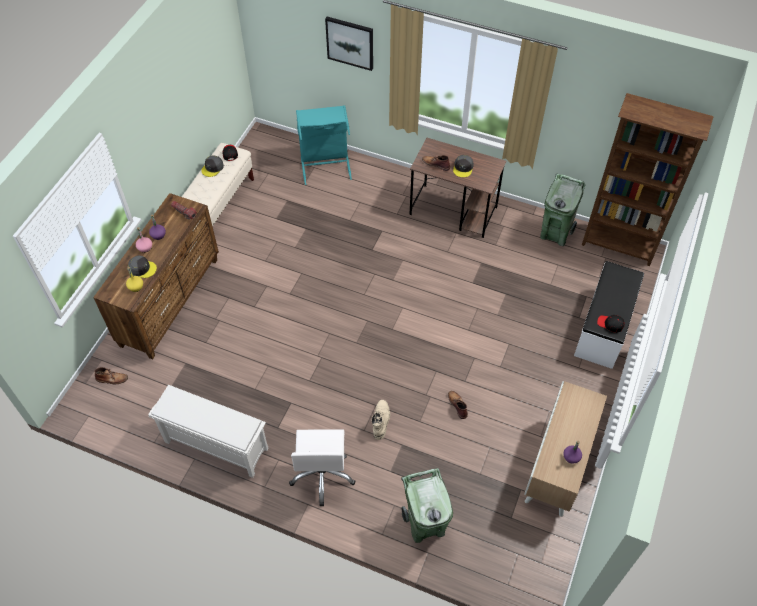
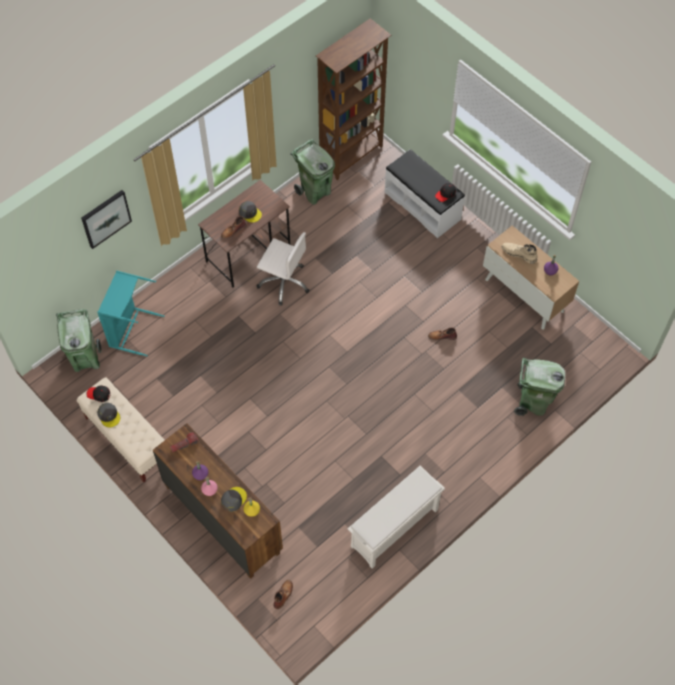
camera: 65 degrees left, 5 degrees up
(281, 148) = (85, 359): none -> green trash can
(323, 474) = (458, 456): white office chair -> white office chair (284, 282)
(381, 420) = (430, 396): beige boot -> beige boot (519, 254)

